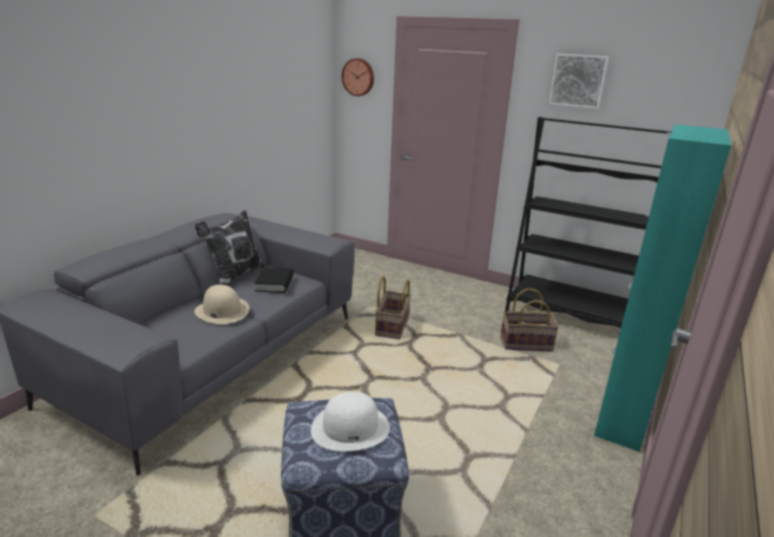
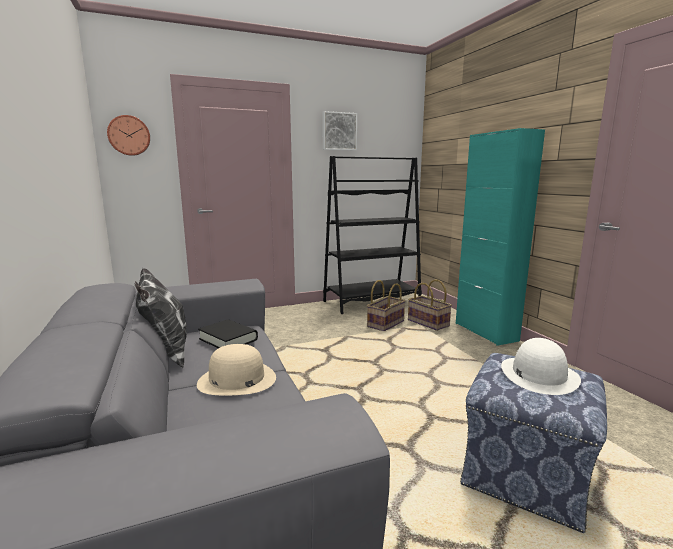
camera: 50 degrees left, 10 degrees down
(391, 326) = (296, 354): basket -> basket (427, 323)

